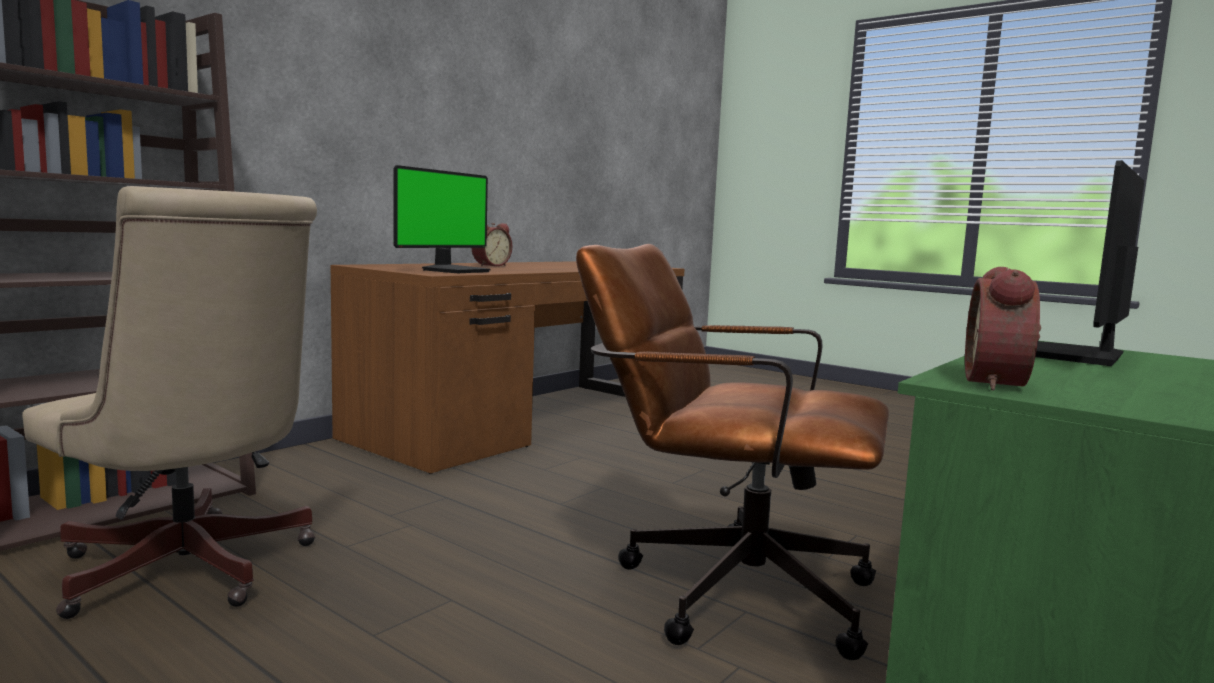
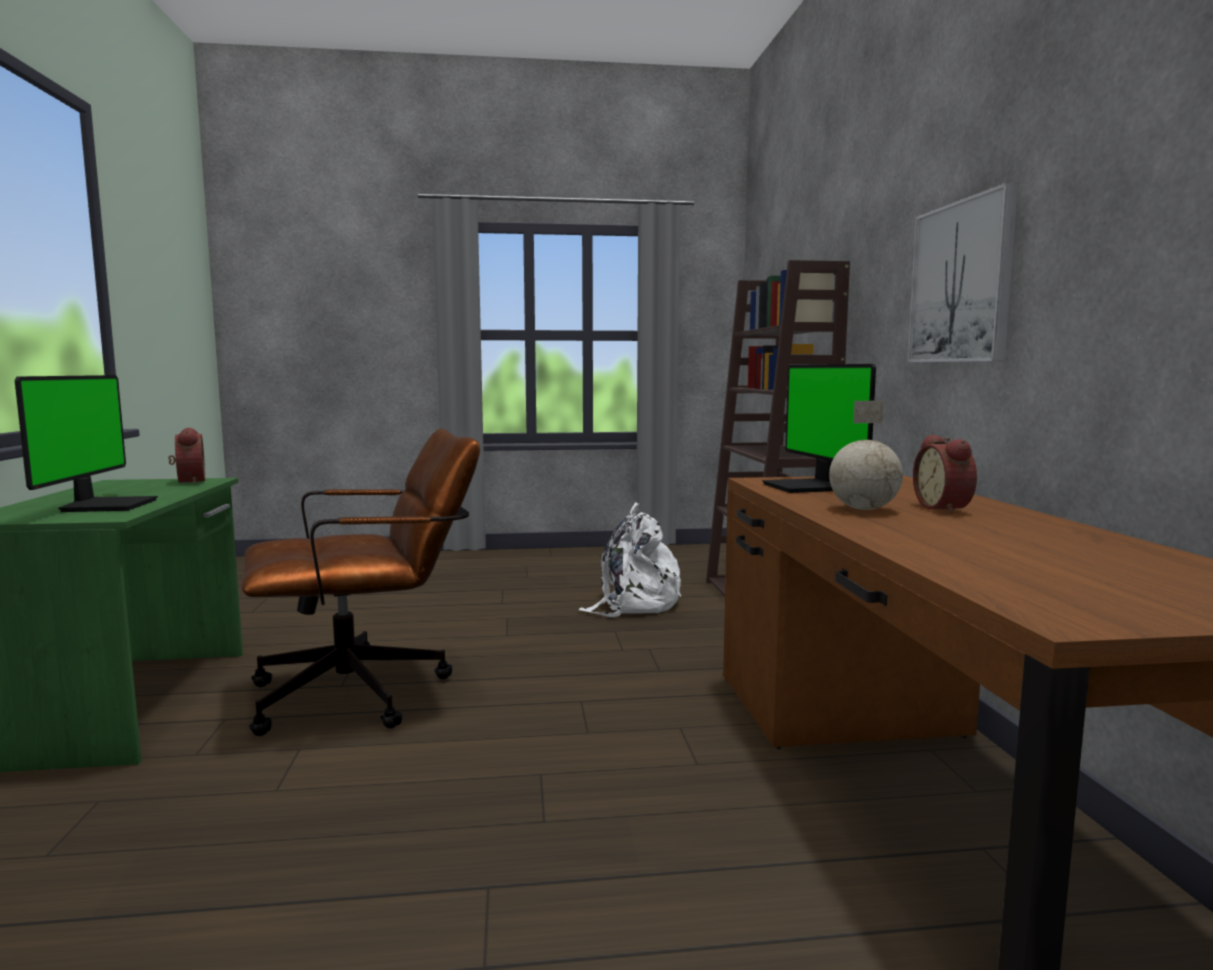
camera: 135 degrees right, 0 degrees up
(191, 572) = (633, 604): beige office chair -> white backpack
(376, 110) = (962, 283): none -> picture
(523, 269) = (862, 509): none -> globe

